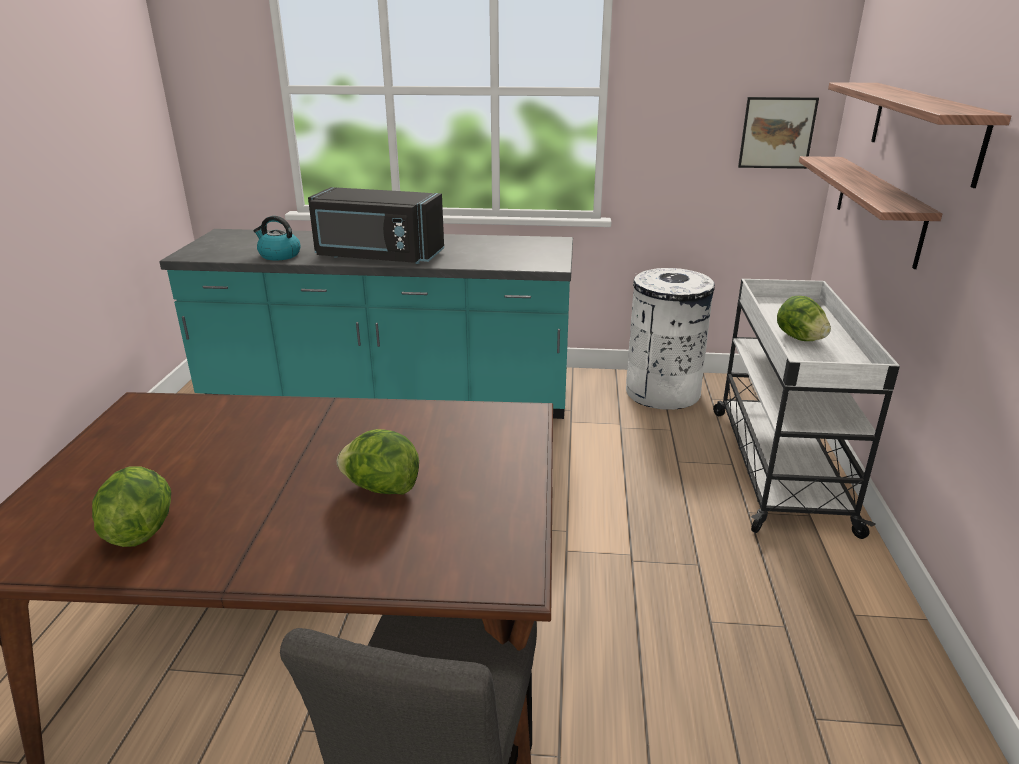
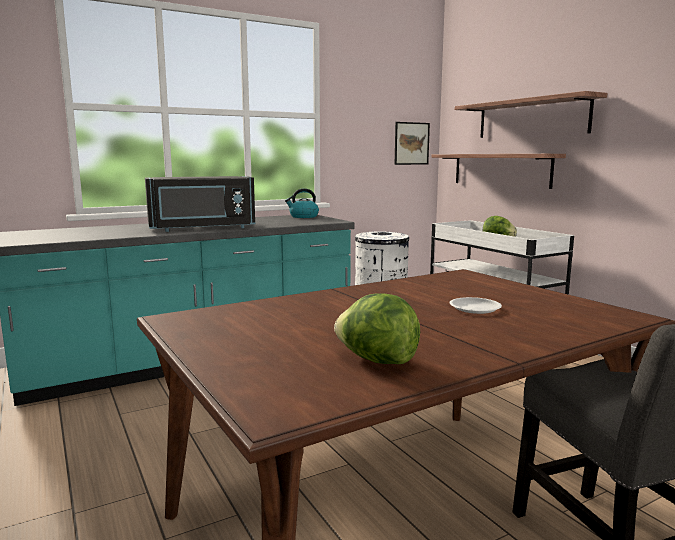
camera: 35 degrees left, 15 degrees down
(279, 255) = (112, 235): kettle -> kettle (303, 216)
(381, 488) = (475, 308): lettuce -> white plate

